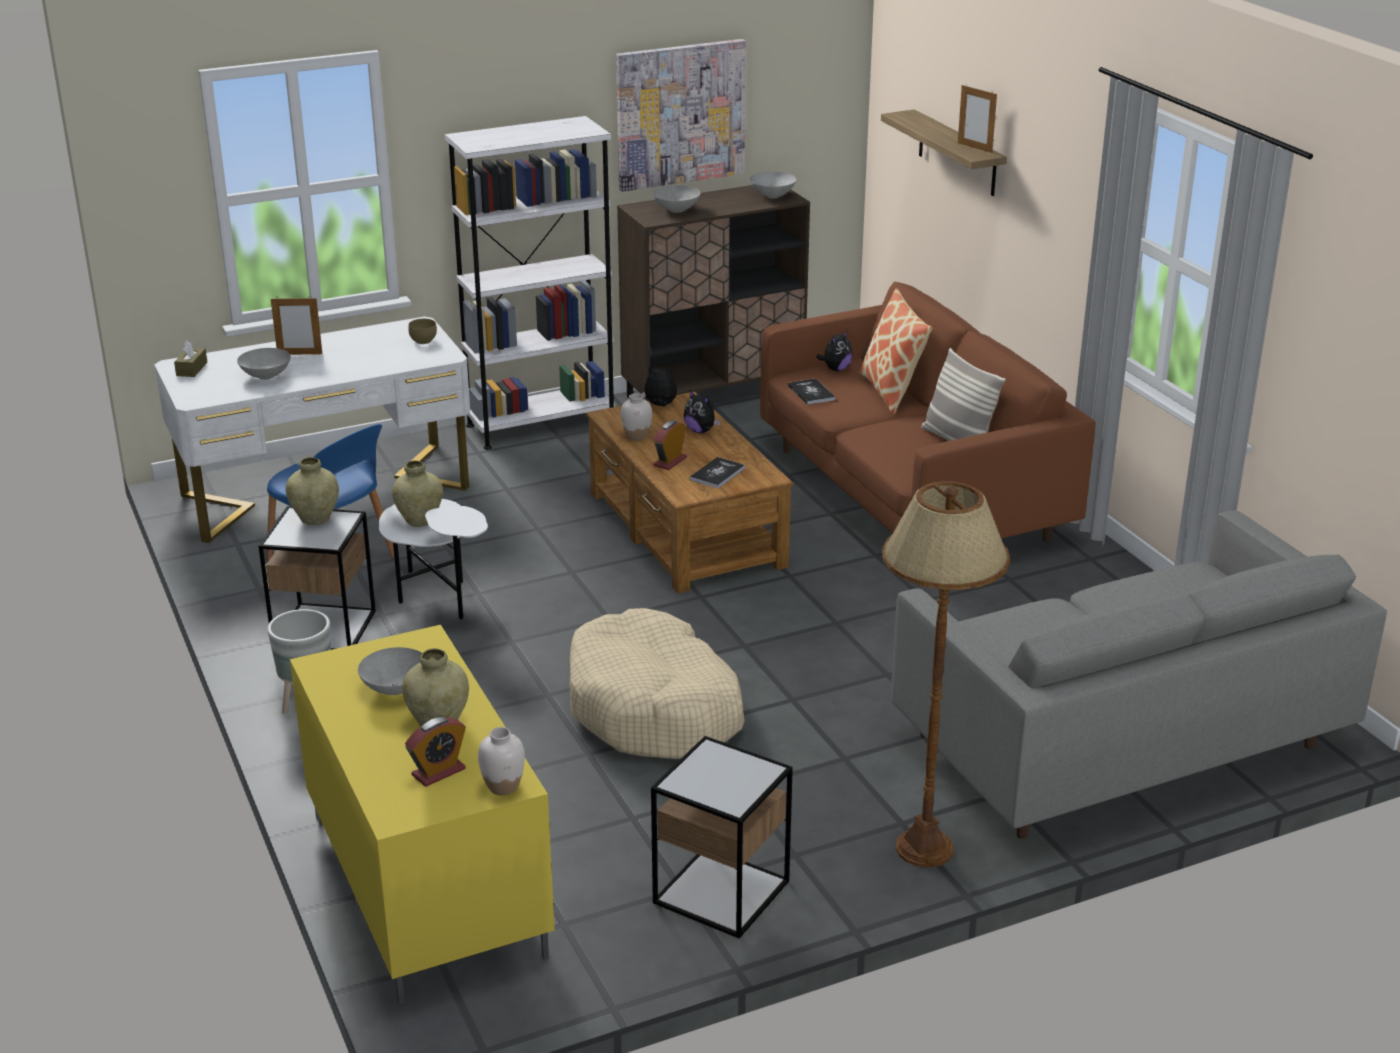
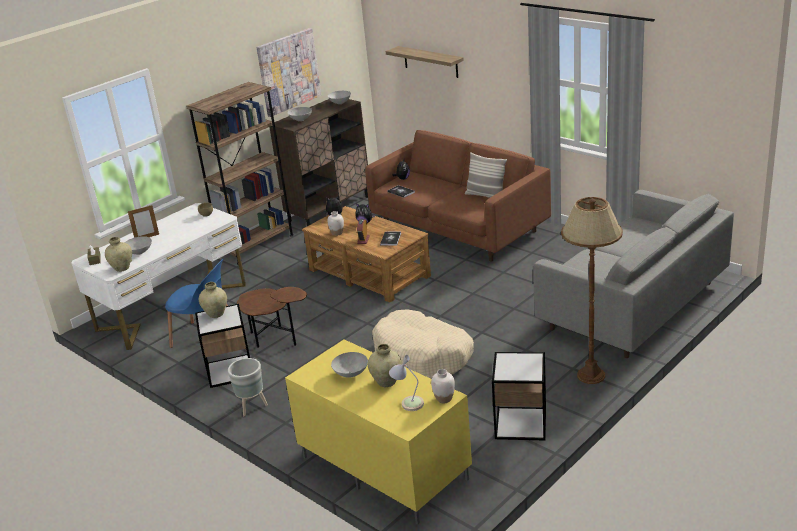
camera: 20 degrees left, 0 degrees up
(420, 520) = (259, 301): beige vase -> beige vase (122, 268)
(438, 772) = (408, 403): alarm clock -> table lamp
(439, 598) = (276, 339): white side table -> brown side table
(541, 424) = (256, 245): white bookcase -> brown bookcase
(892, 391) = (437, 182): pillow -> none
(974, 148) = (445, 56): picture frame -> none

